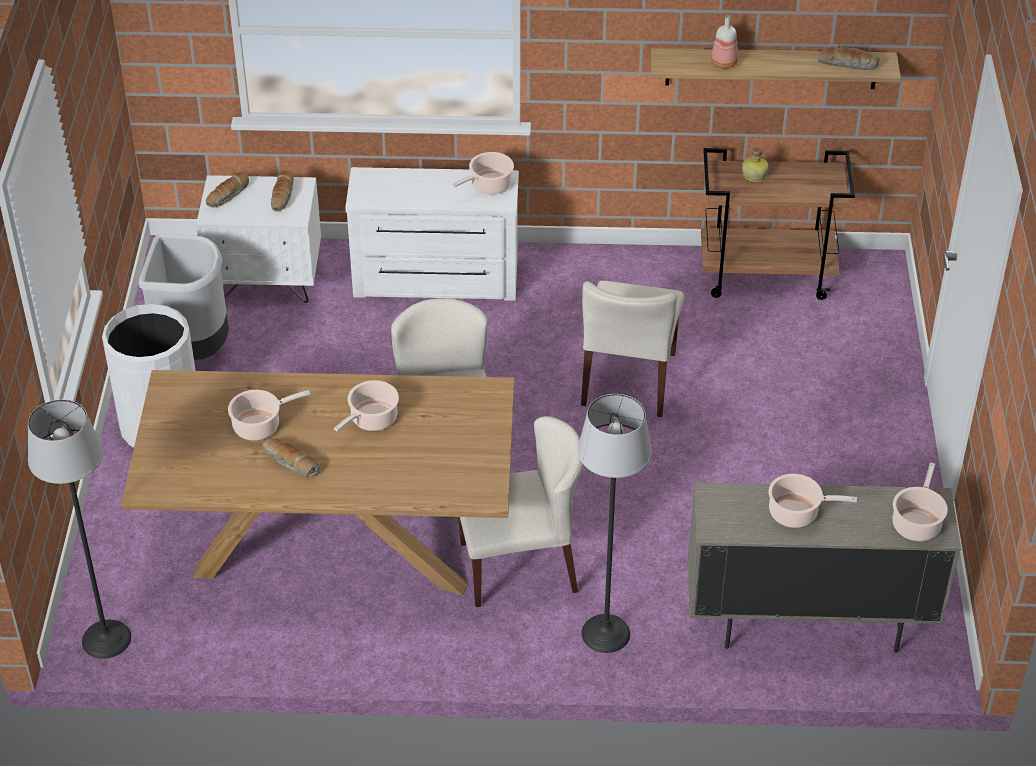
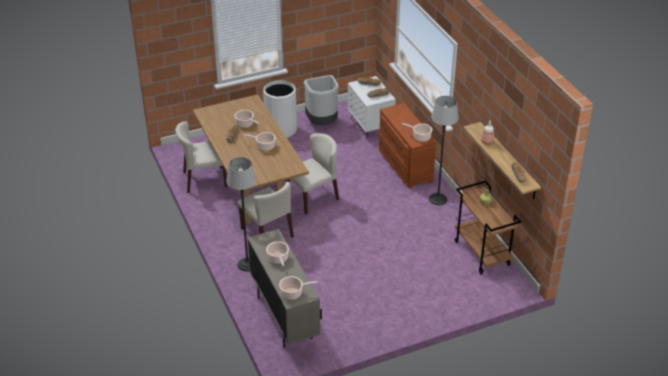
camera: 65 degrees right, 5 degrees down
(107, 639) = (180, 153): floor lamp -> floor lamp (438, 199)
(436, 281) = (403, 165): white dresser -> brown dresser
(629, 379) = (386, 232): beige chair -> beige chair (204, 180)

